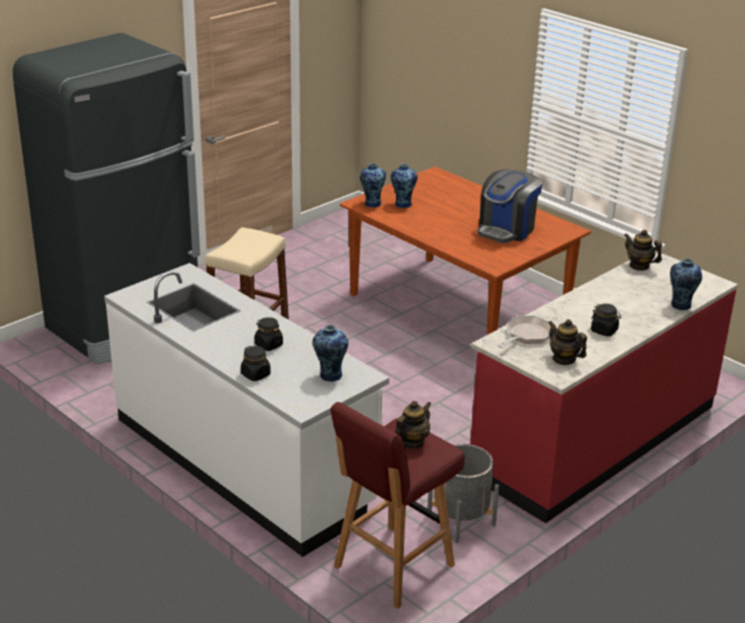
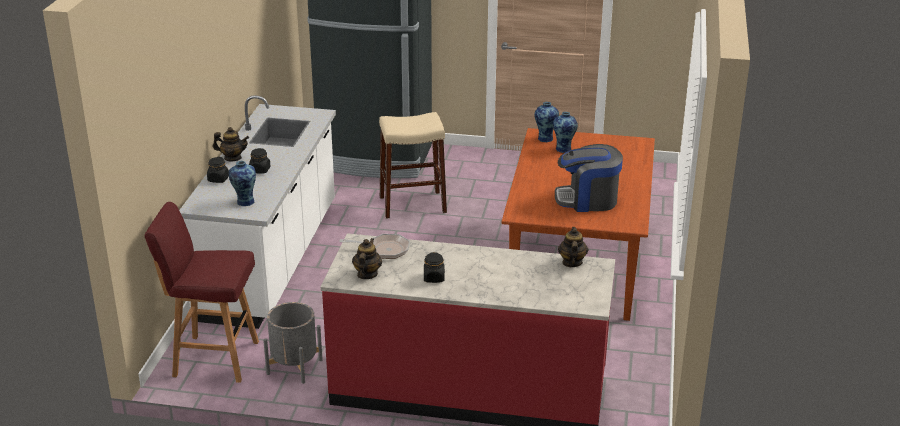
camera: 55 degrees right, 0 degrees up
(411, 442) = (219, 264): teapot -> teapot (232, 158)
(680, 305) = (525, 299): vase -> none

